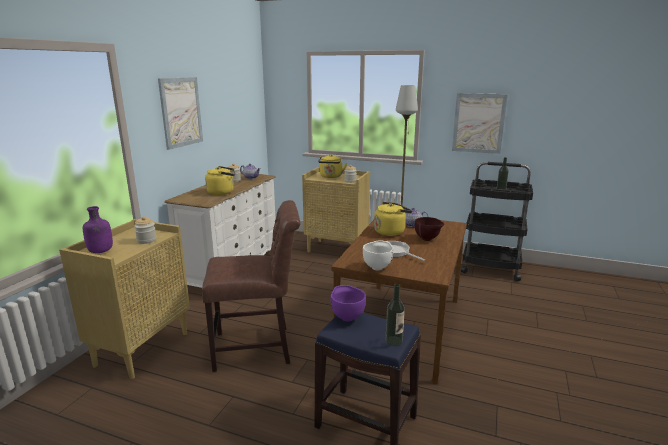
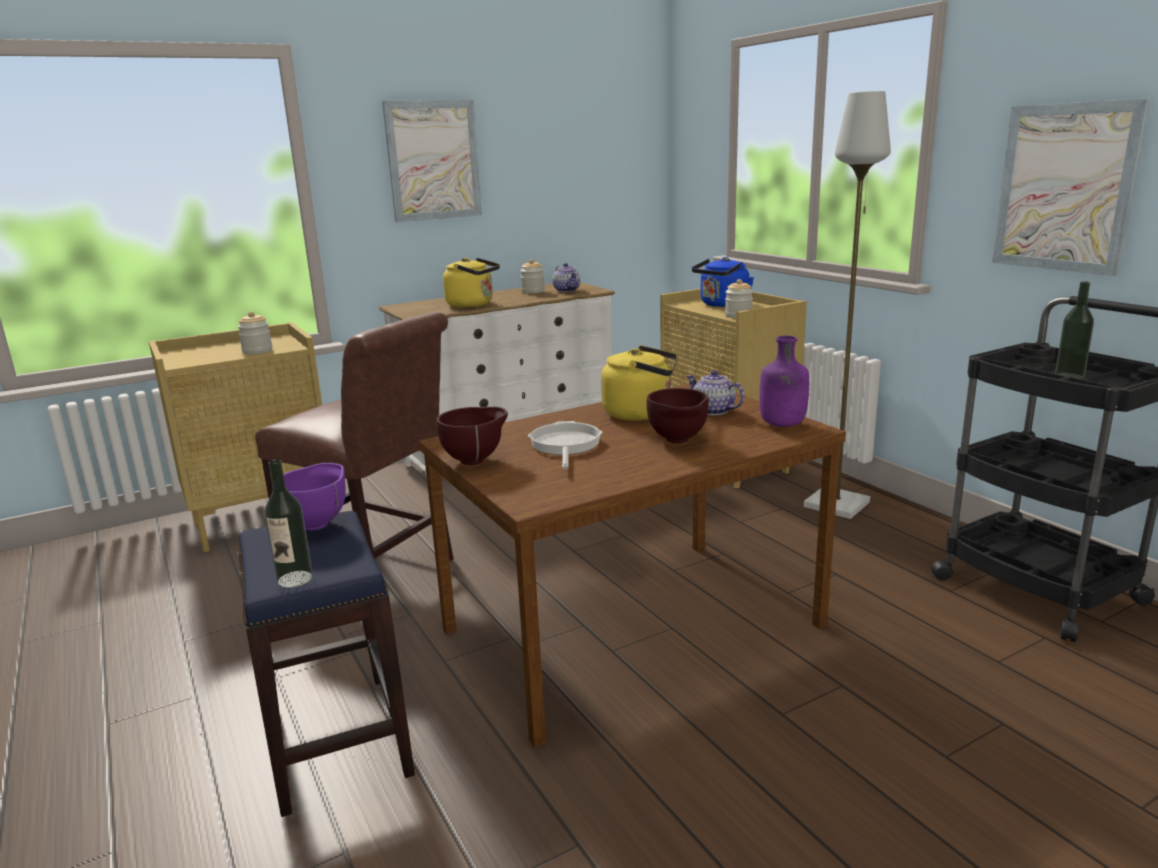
camera: 40 degrees right, 0 degrees up
(100, 251) = (190, 354): purple bottle -> purple bottle (782, 424)
(331, 176) = (722, 305): yellow kettle -> blue kettle
(378, 267) = (476, 460): white bowl -> brown bowl

